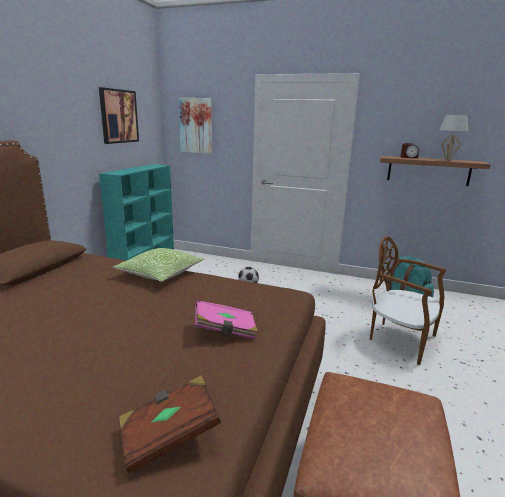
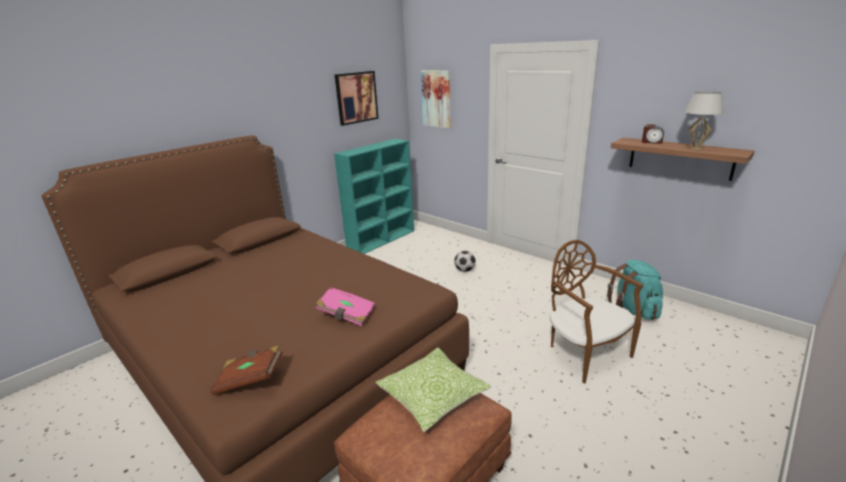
camera: 25 degrees right, 5 degrees up
(160, 273) = (342, 256): pillow -> pillow (432, 396)

